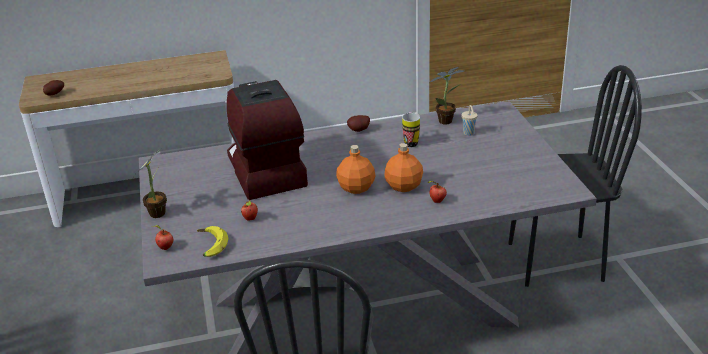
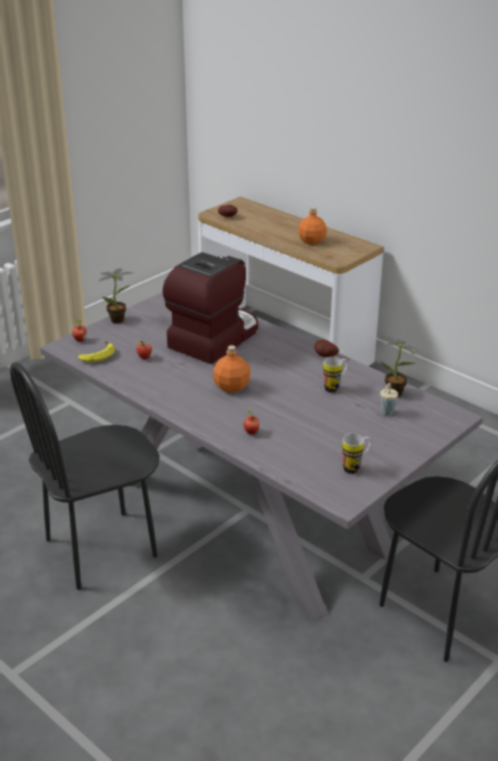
camera: 55 degrees right, 0 degrees up
(403, 186) = (257, 408): orange bottle -> orange bottle (311, 241)
(530, 171) = (355, 468): none -> mug

